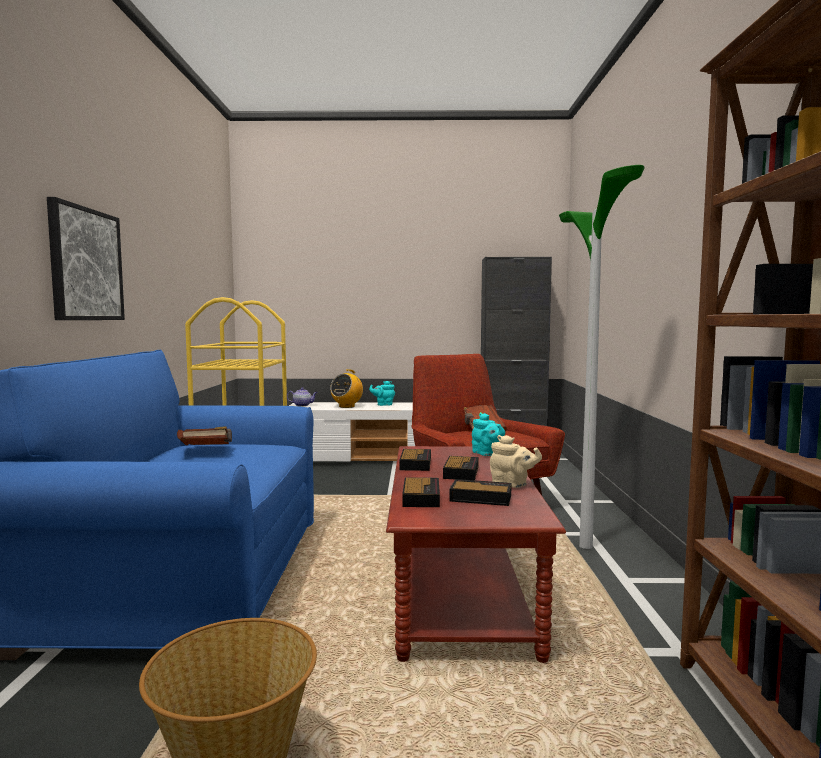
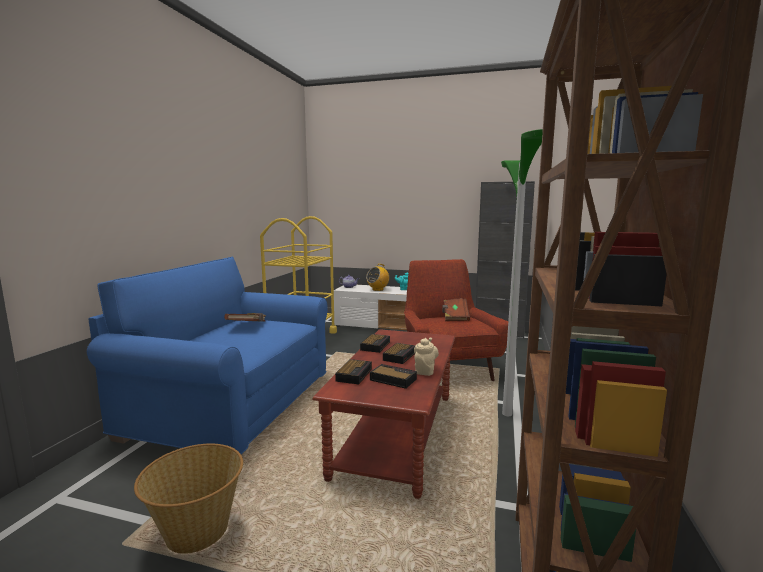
camera: 15 degrees right, 5 degrees up
(85, 264) = (181, 205): picture -> none
(487, 454) = (433, 341): turquoise teapot -> none
(512, 485) = (425, 370): beige teapot -> beige teapot turned 120 degrees counterclockwise

